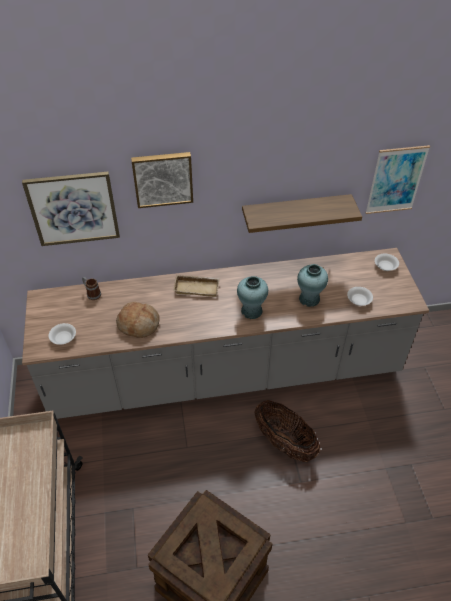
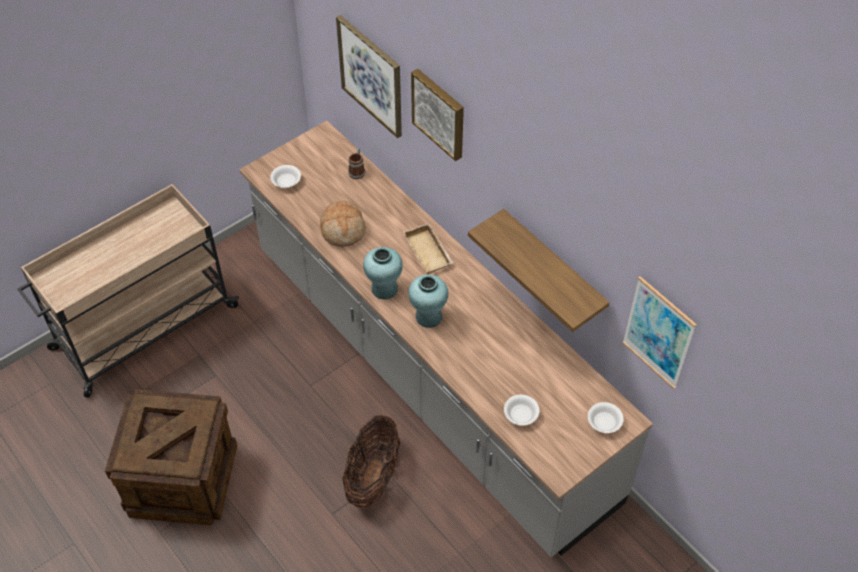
camera: 60 degrees right, 5 degrees up
(309, 299) = (486, 363): turquoise vase -> turquoise vase (384, 289)

